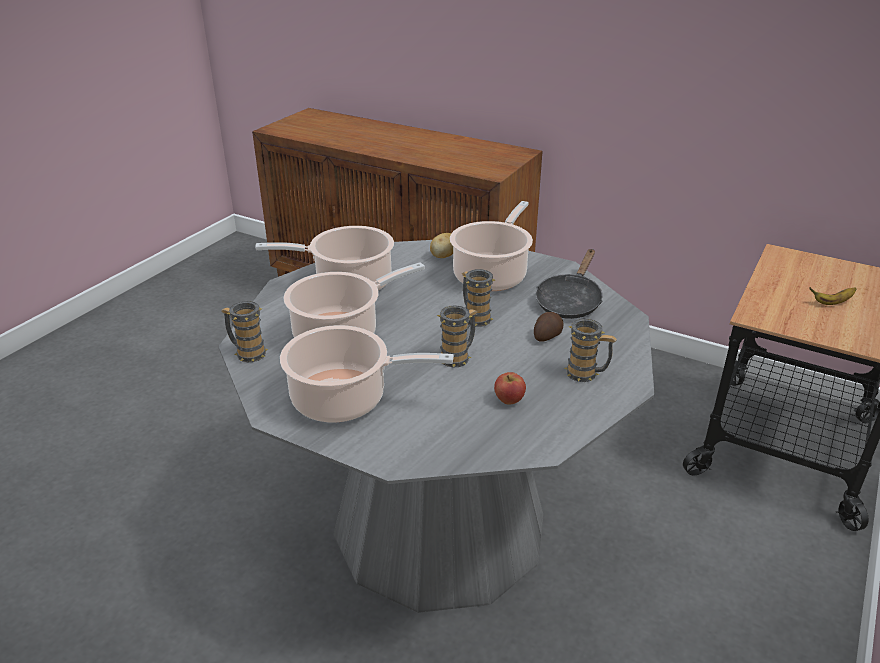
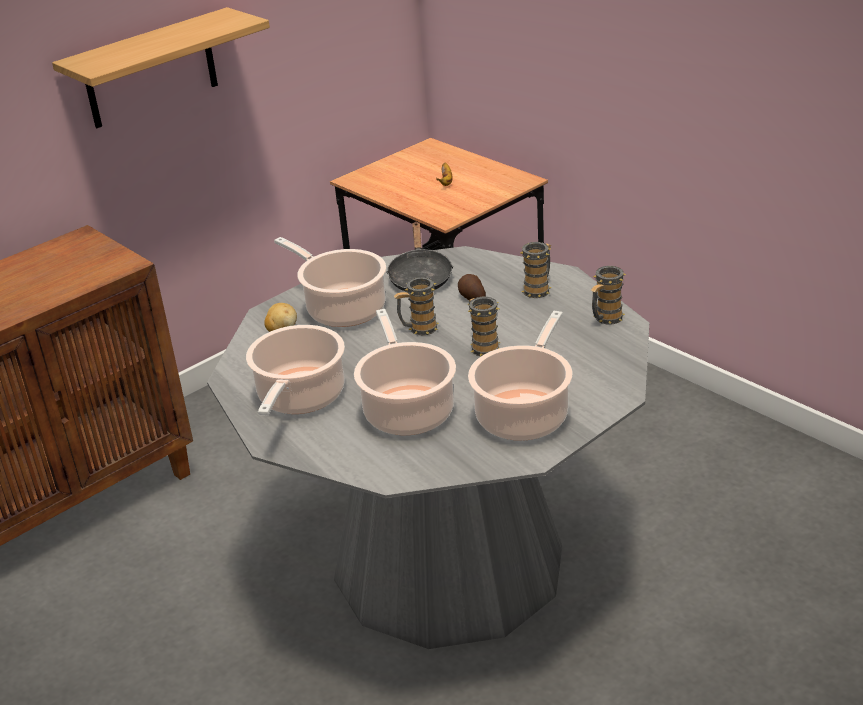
camera: 70 degrees left, 0 degrees up
(247, 352) = (411, 473): mug -> mug (605, 319)
(509, 400) = (560, 330): apple -> none
(569, 301) = (420, 276): black frying pan -> black frying pan turned 45 degrees clockwise
(641, 57) = (150, 70): none -> shelf

